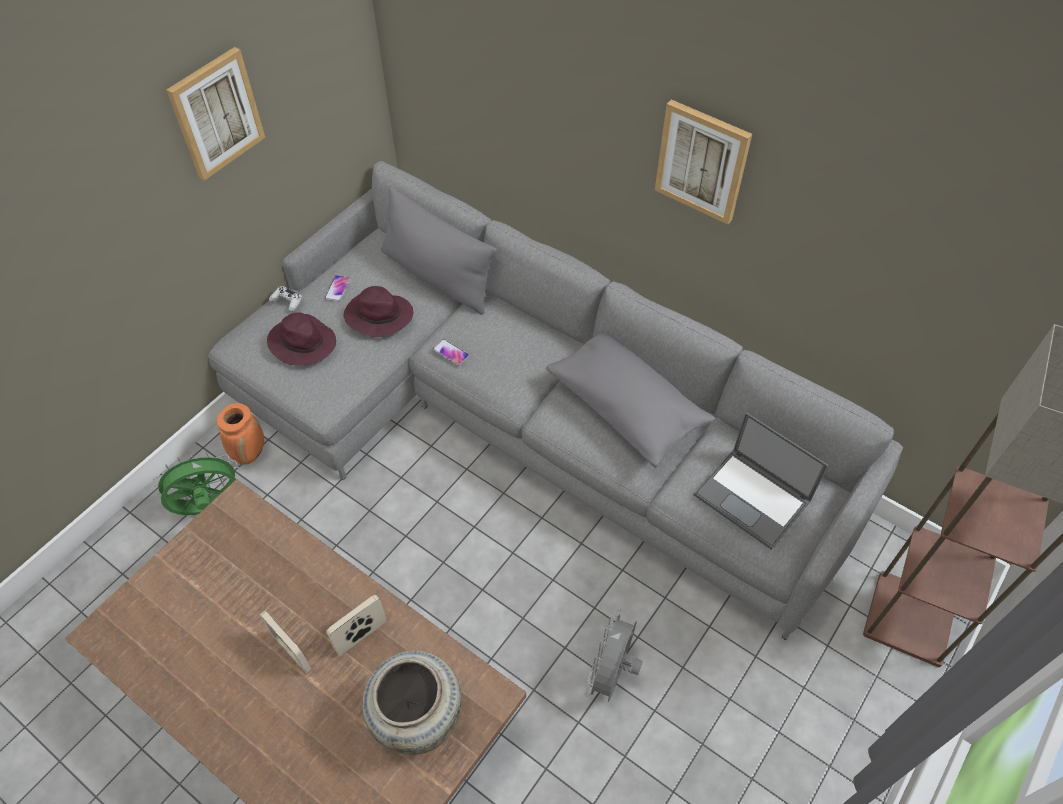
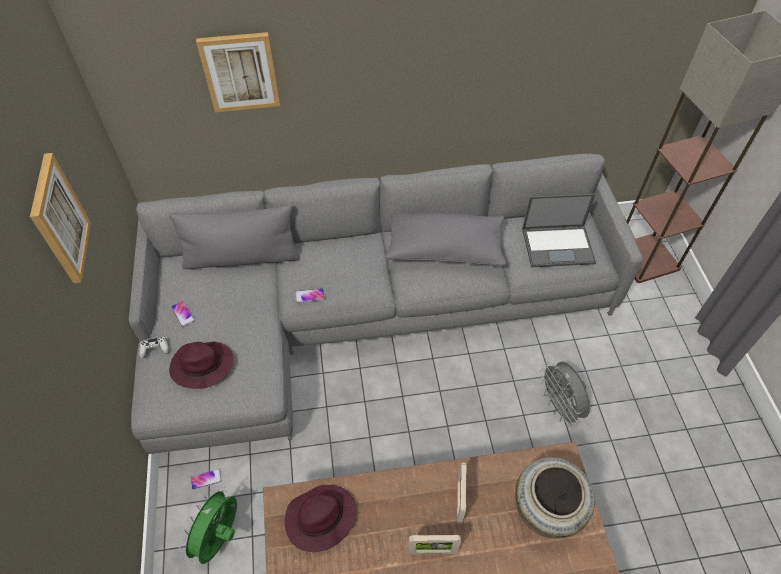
camera: 45 degrees left, 0 degrees up
(249, 452) = (206, 479): orange vase -> phone
(378, 316) = (234, 310): purple hat -> purple hat (320, 519)
(702, 161) = (425, 53): picture -> picture (240, 72)

